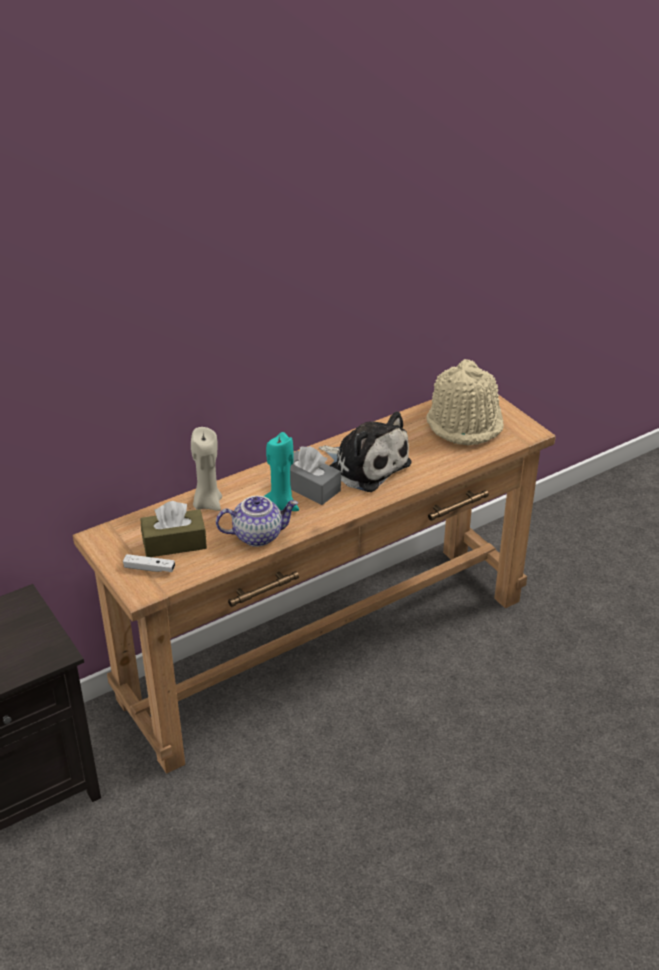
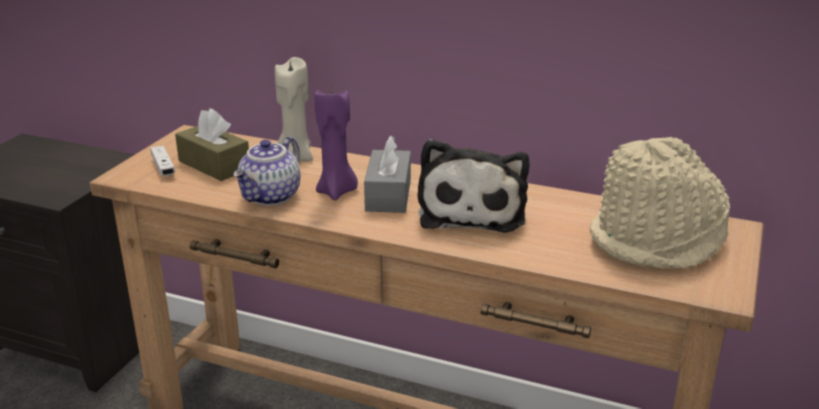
camera: 55 degrees right, 10 degrees down
(258, 535) = (271, 197): teapot -> teapot turned 75 degrees clockwise
(282, 505) = (337, 192): turquoise candle -> purple candle

